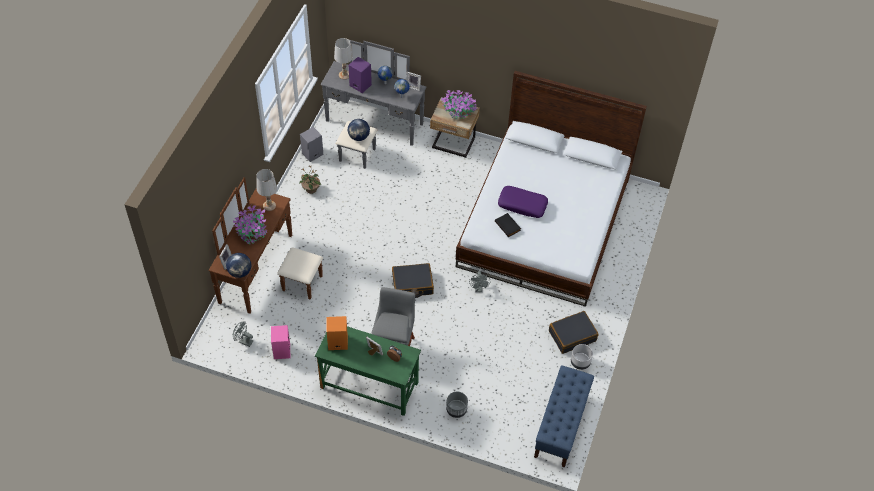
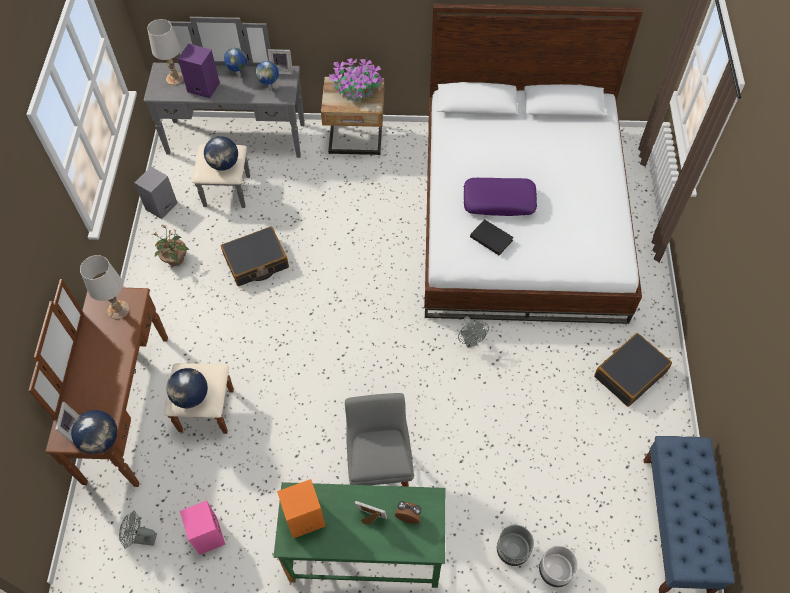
camera: 15 degrees left, 5 degrees up
(252, 232) = (102, 363): potted plant -> none
(296, 267) = (191, 396): none -> globe
(412, 284) = (372, 363): black suitcase -> black suitcase (256, 262)
(580, 362) = (658, 412): grey planter -> grey planter (555, 571)

